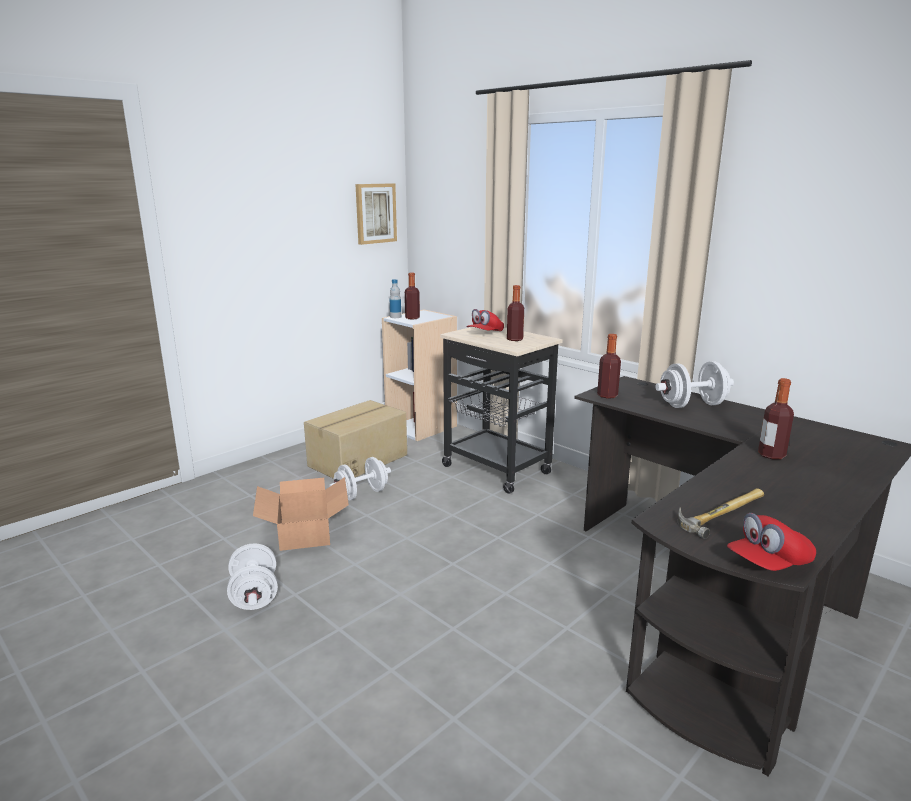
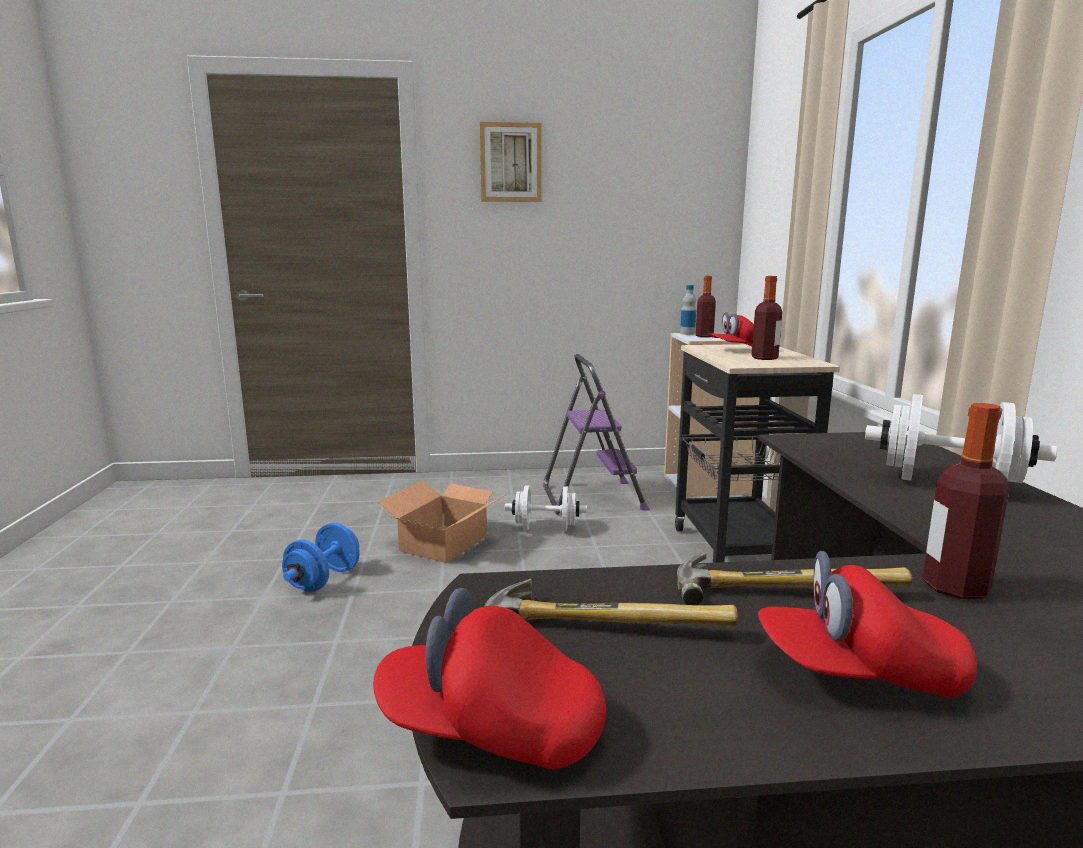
camera: 40 degrees right, 5 degrees down
(254, 595) = (324, 580): white dumbbell -> blue dumbbell
(357, 460) = (588, 497): cardboard box -> purple step ladder
(375, 213) = (692, 205): picture -> picture (510, 163)
(607, 396) = (811, 444): bottle -> none
(734, 475) = (784, 586): none -> hammer
(803, 498) = (859, 673): none -> red cap

